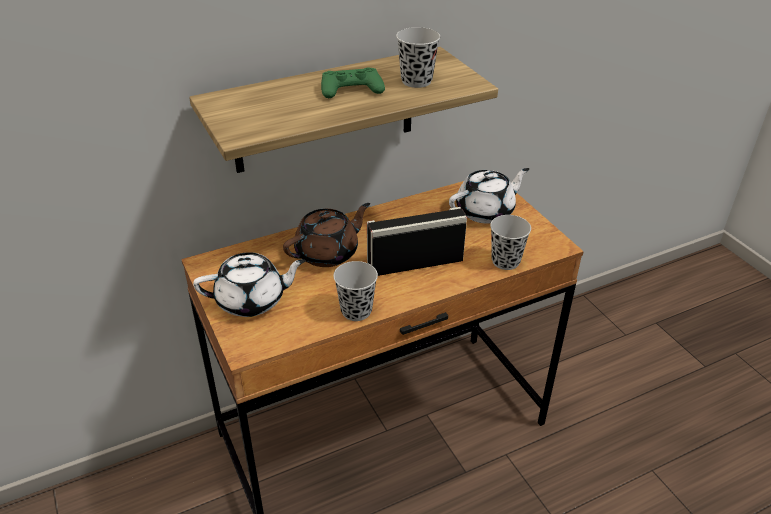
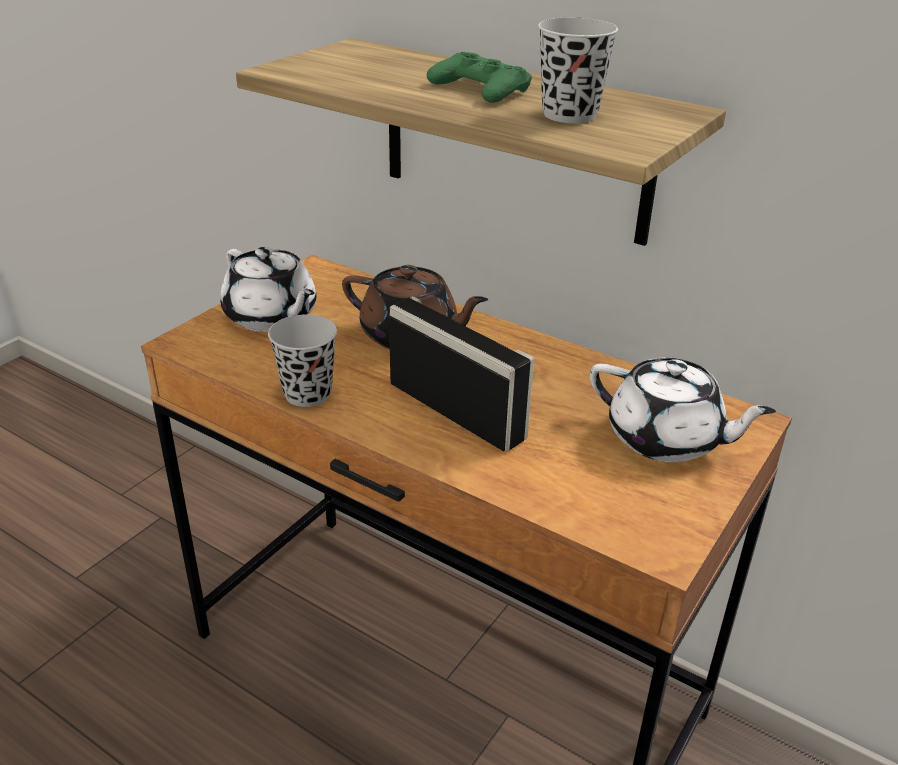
camera: 60 degrees right, 5 degrees down
(505, 261) = (550, 498): black cup -> none

